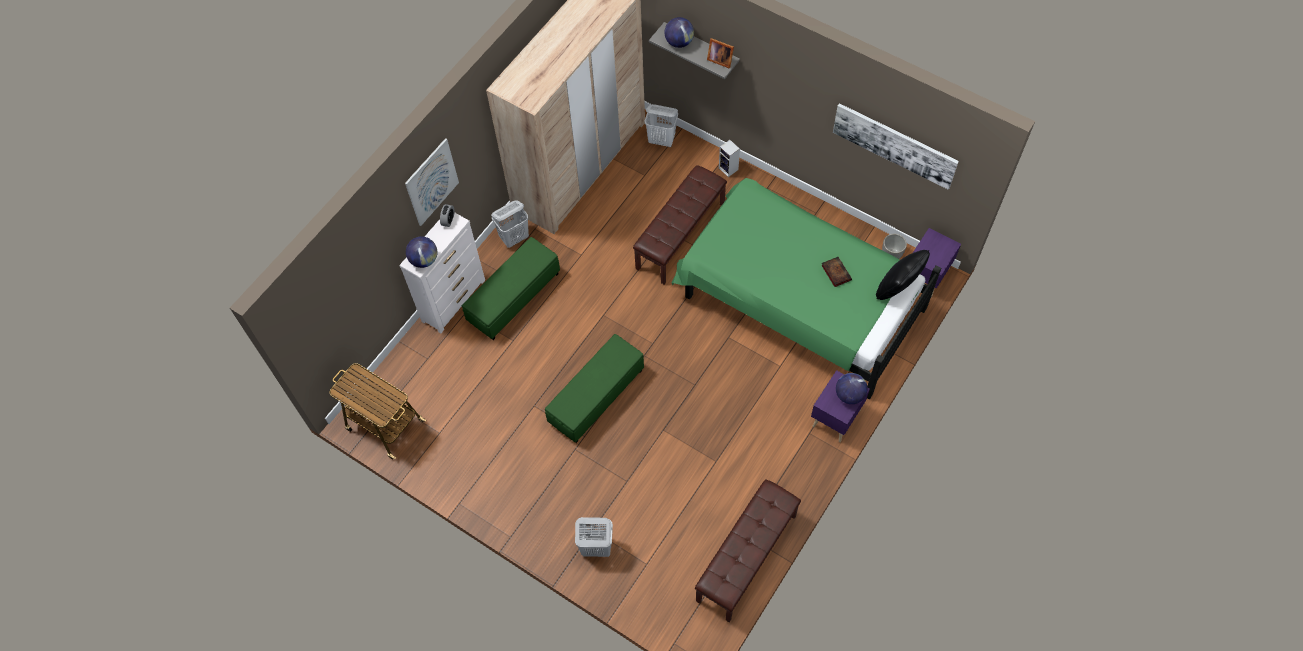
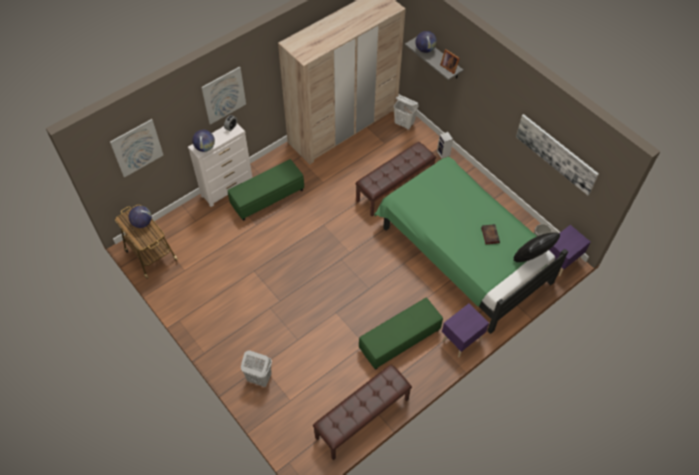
camera: 15 degrees right, 5 degrees down
(341, 291) = (137, 148): none -> picture
(514, 238) = (282, 160): white laundry basket -> none
(596, 396) = (297, 276): green ottoman -> green ottoman (399, 339)
(849, 395) = (472, 323): globe -> globe (142, 223)

